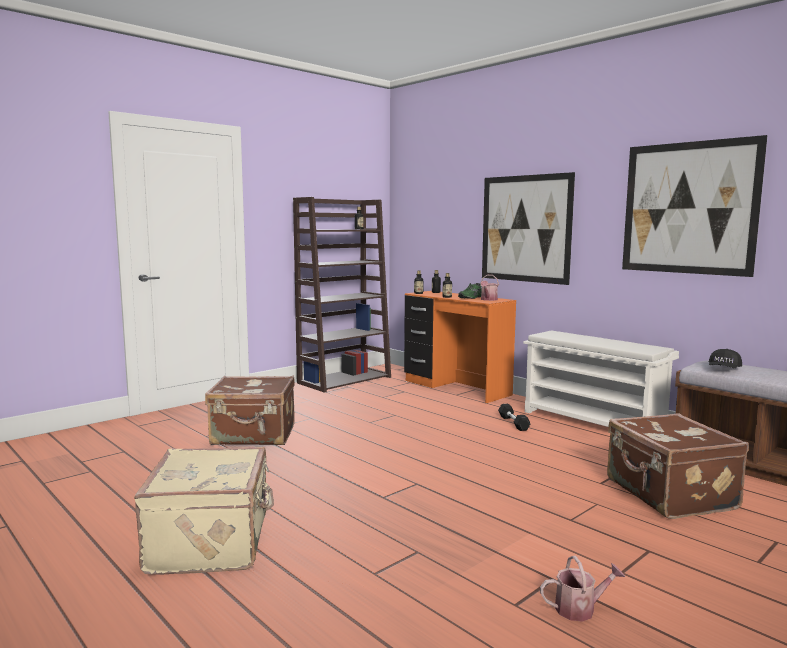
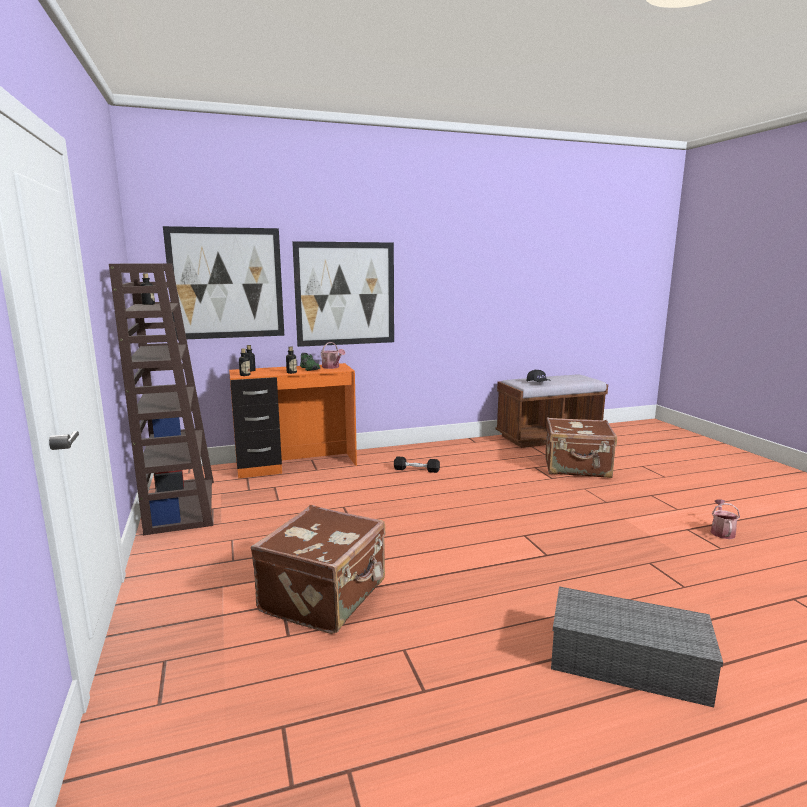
camera: 65 degrees left, 5 degrees up
(212, 542) = (625, 663): beige suitcase -> grey storage box
(593, 422) = (439, 448): white shoe rack -> none
(688, 208) = (482, 275): picture -> picture (226, 283)

